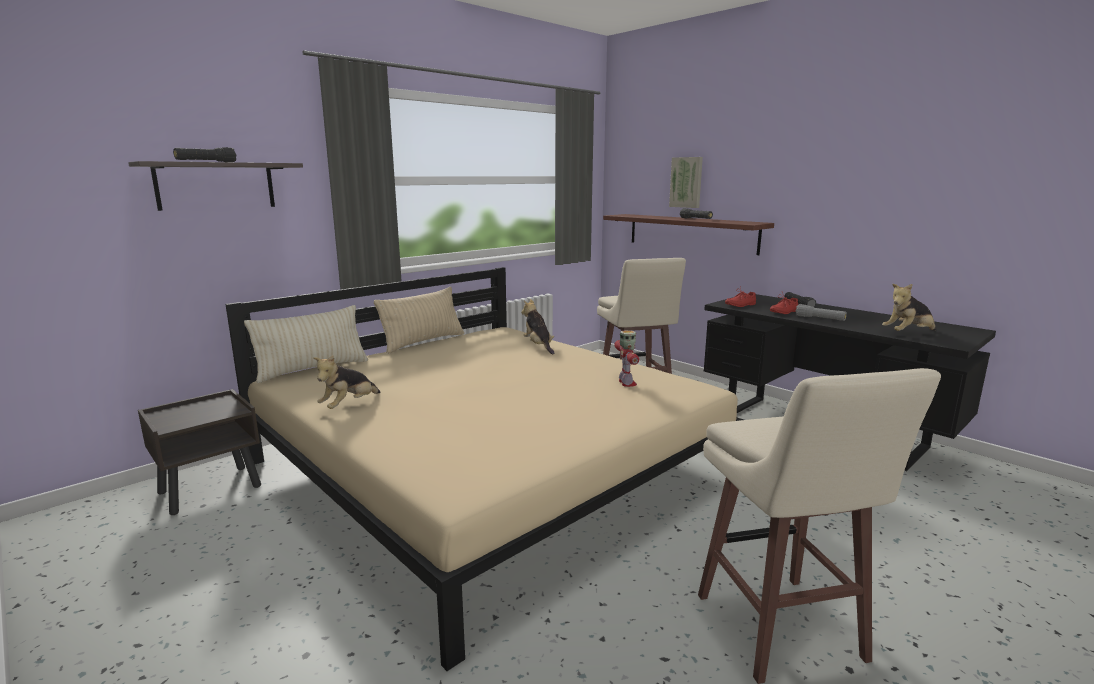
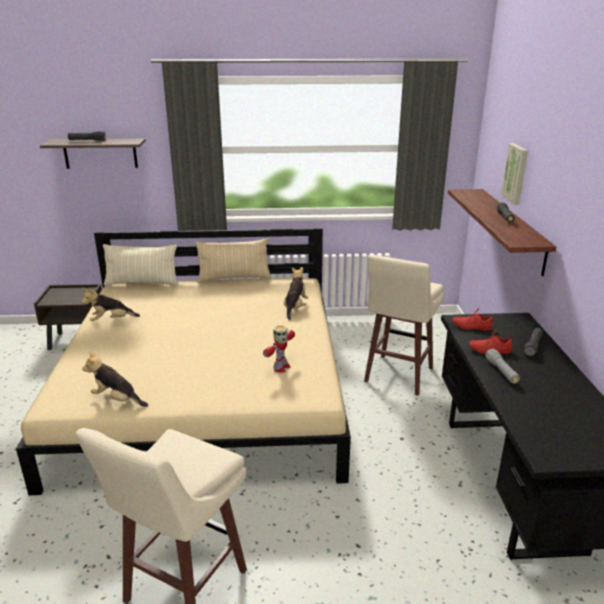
camera: 40 degrees right, 10 degrees up
(908, 333) = (538, 425): plush toy -> plush toy (117, 399)

